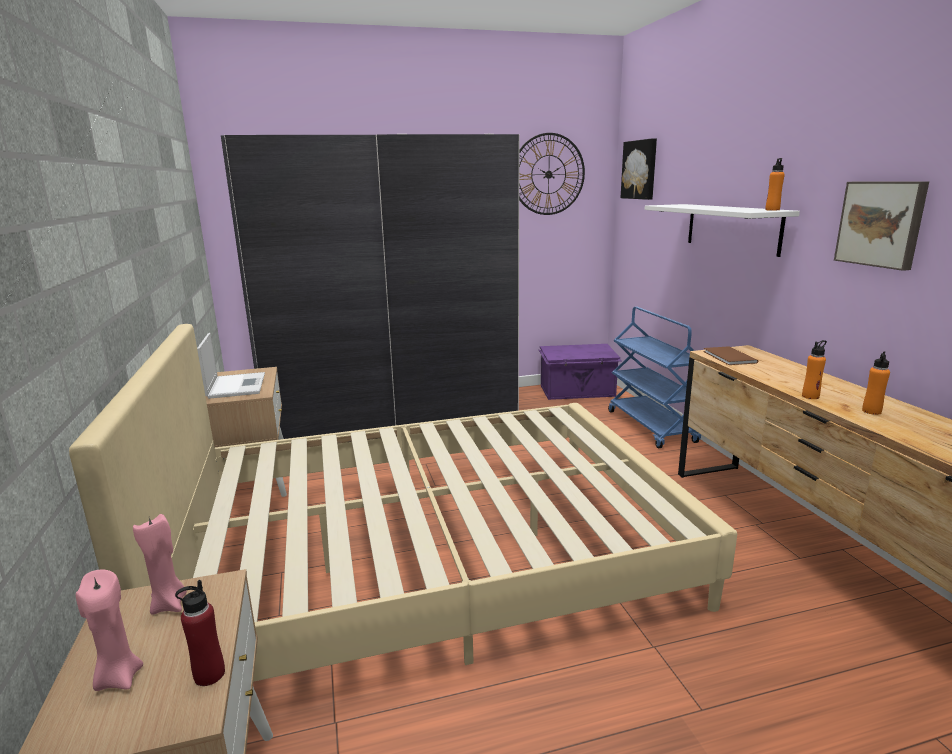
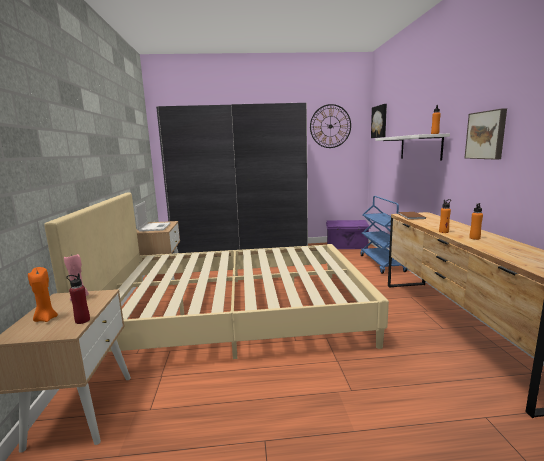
camera: 10 degrees right, 5 degrees down
(118, 678) = (46, 319): pink candle -> orange candle

